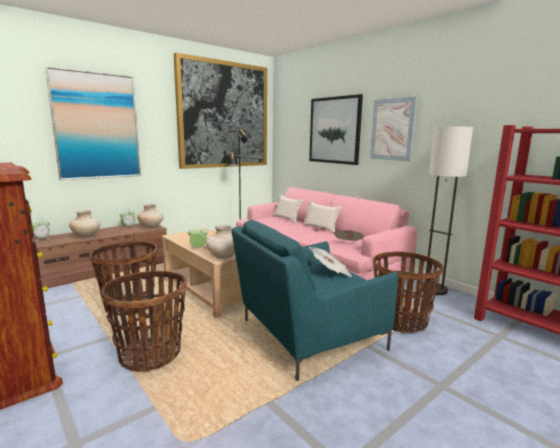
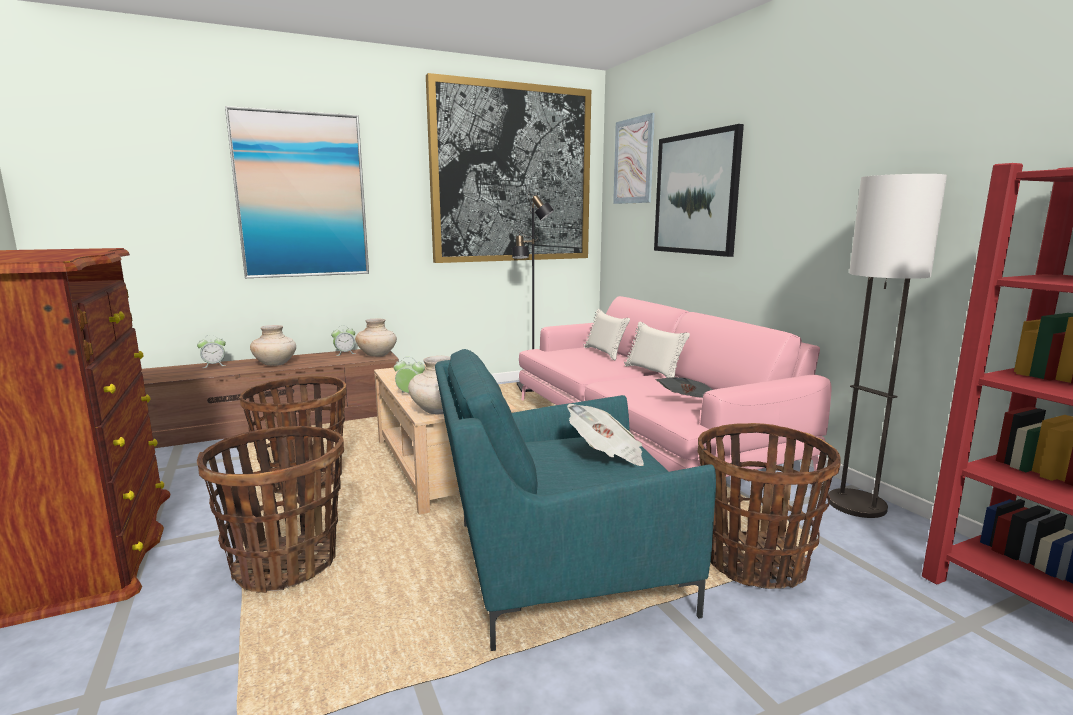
camera: 15 degrees right, 0 degrees up
(392, 129) = (794, 188): picture -> picture (633, 161)

